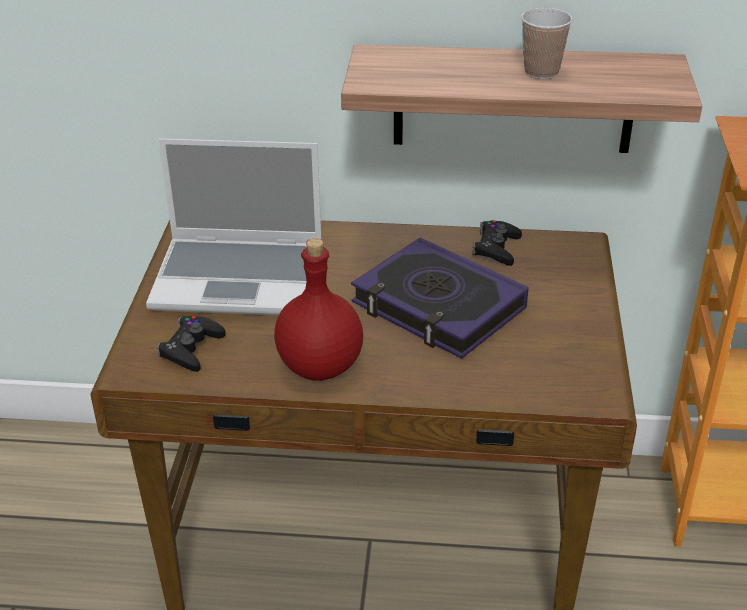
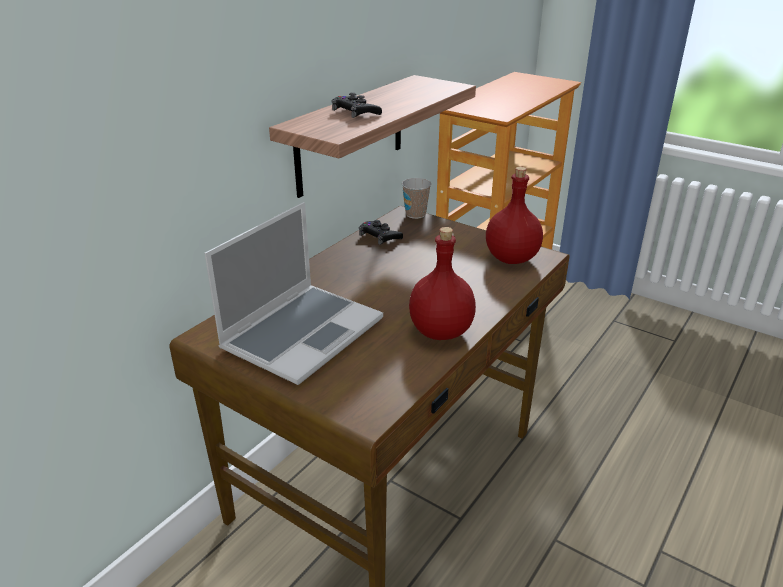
camera: 60 degrees left, 5 degrees down
(191, 349) = (368, 379): black game controller -> black game controller (355, 112)
(438, 307) = (418, 272): book -> none
(541, 72) = (390, 100): cup -> cup (415, 214)
(557, 368) = (511, 258): none -> red bottle

